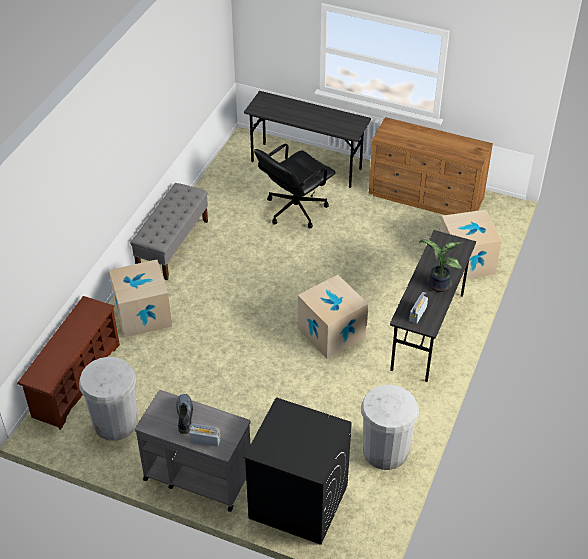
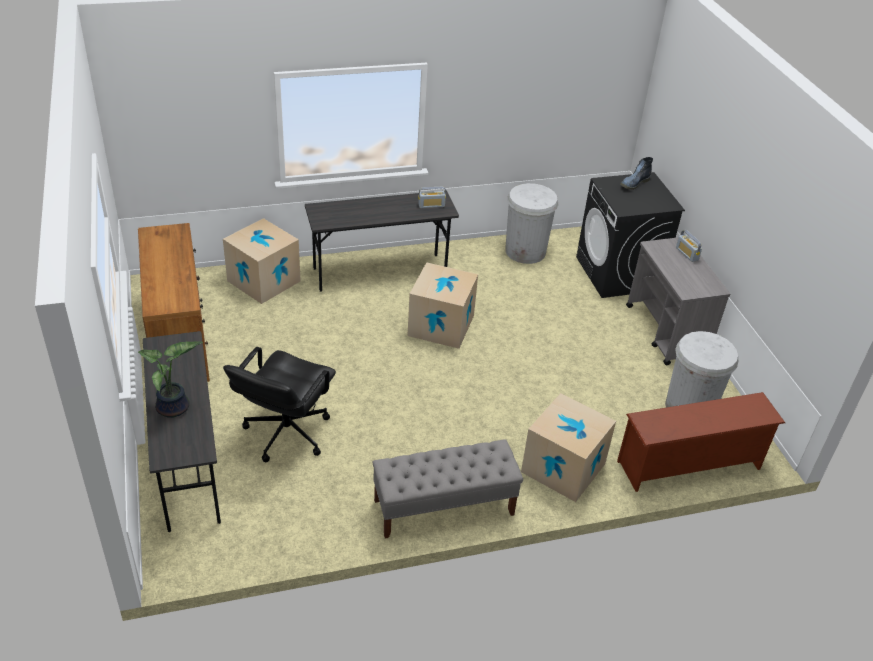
camera: 130 degrees left, 5 degrees down
(184, 415) = (683, 275): boot -> boot (634, 184)
(294, 209) = (285, 433): black office chair -> black office chair turned 105 degrees clockwise
(437, 285) = (385, 206): potted plant -> potted plant (174, 409)

